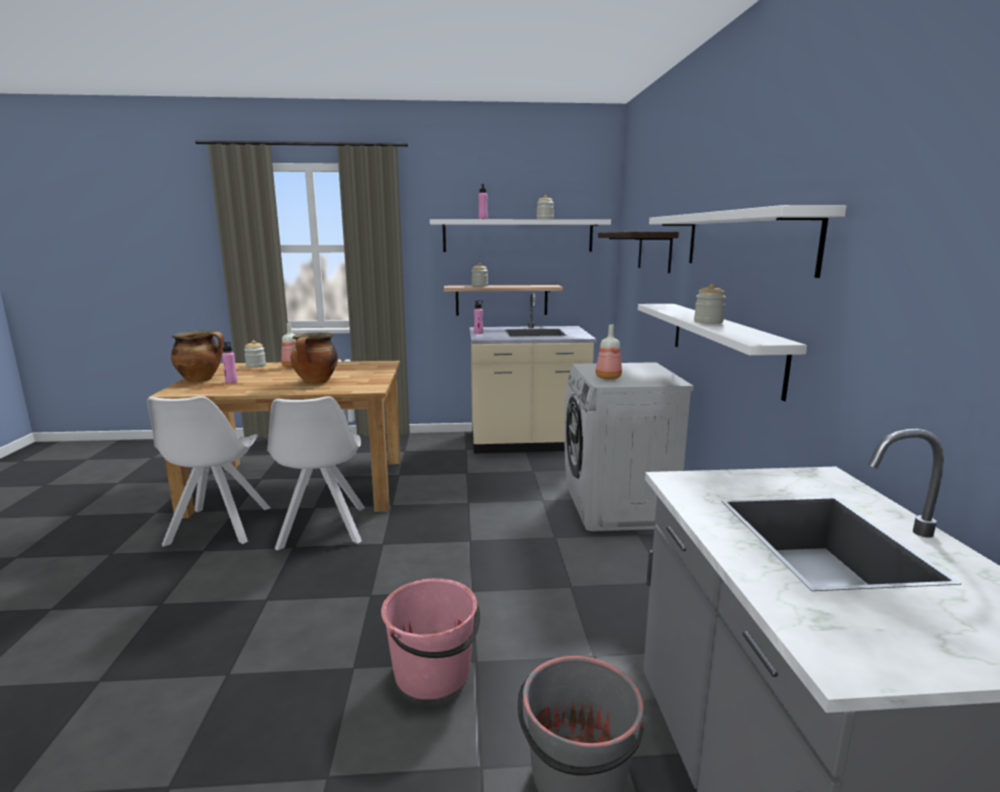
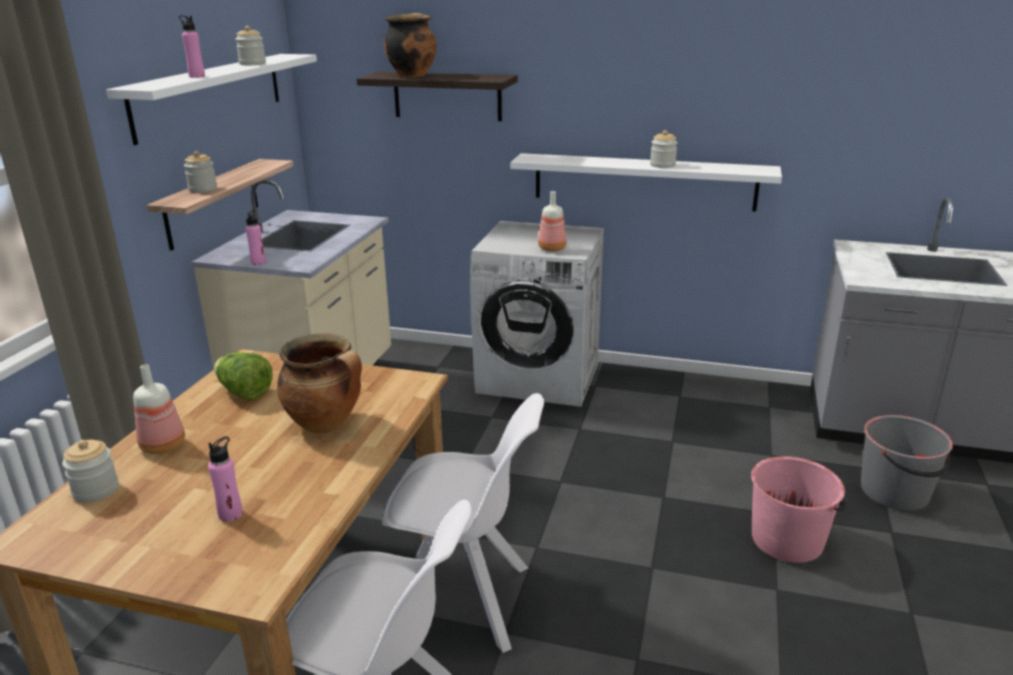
camera: 70 degrees left, 10 degrees up
(201, 379) = (161, 557): cooking pot -> cooking pot (412, 75)
(348, 367) = (244, 393): none -> lettuce
(744, 241) = (671, 88): white shelf -> none

